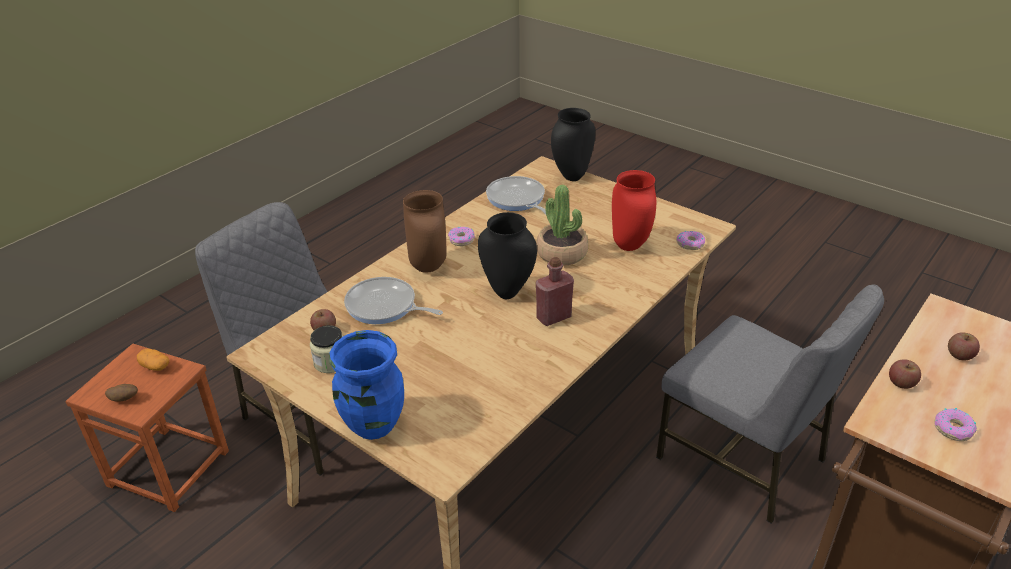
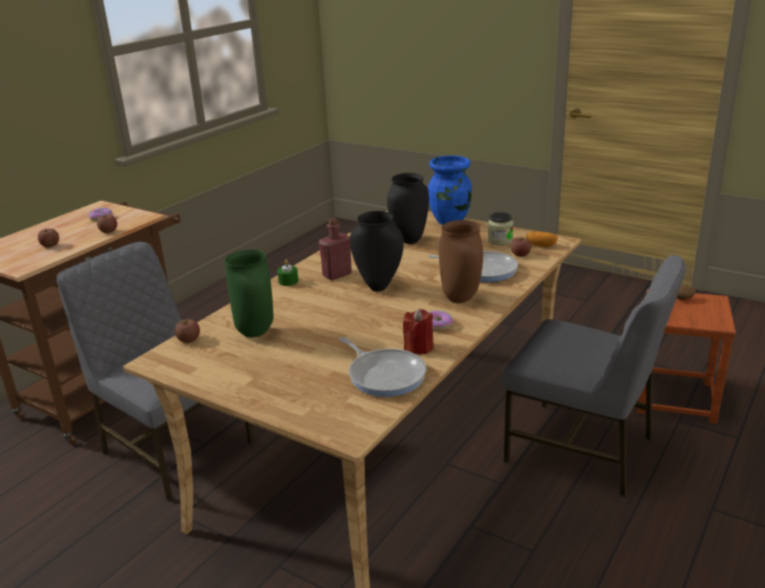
camera: 175 degrees right, 10 degrees down
(155, 366) = (688, 318): potato -> potato (541, 245)
(485, 219) = (419, 347): none -> red candle
(562, 253) = (328, 320): potted plant -> none
(571, 176) = (311, 417): black vase -> black vase (409, 241)
(611, 312) = (288, 281): none -> green candle
(631, 246) = (254, 333): red vase -> green vase
(690, 244) = (189, 339): donut -> apple

